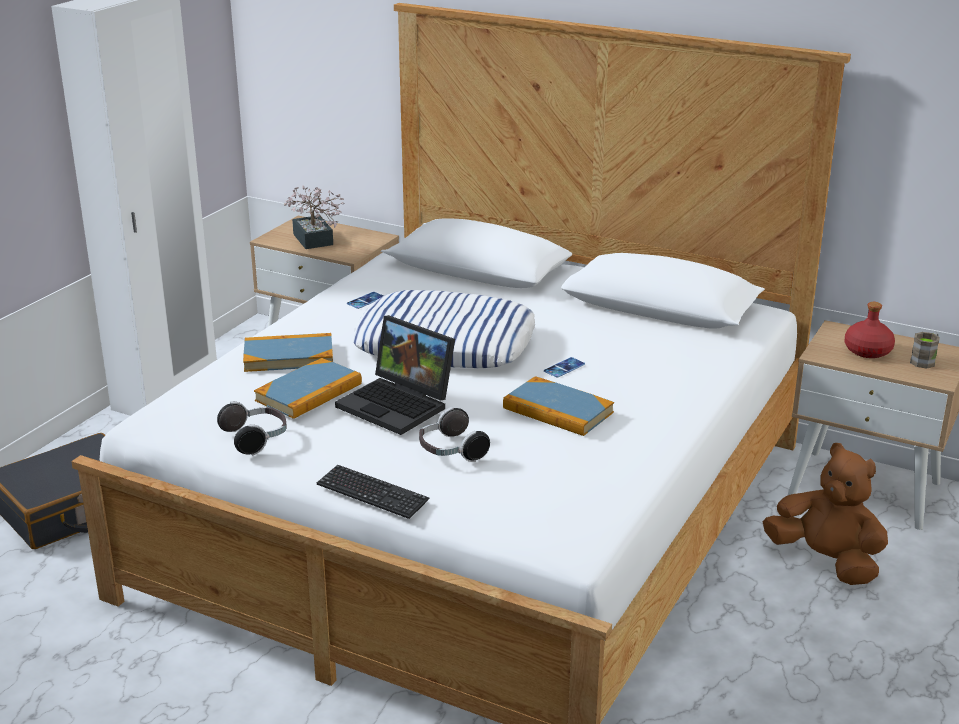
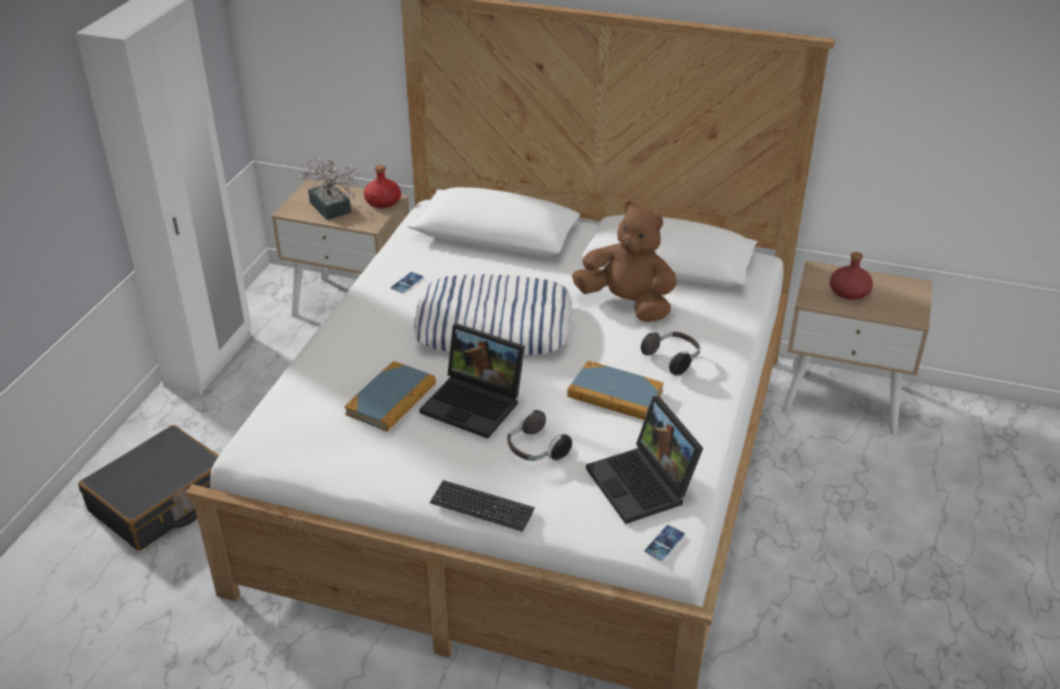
camera: 10 degrees left, 10 degrees up
(256, 439) = (359, 457): headphones -> headphones (672, 359)
(288, 356) = (358, 357): book -> none
(370, 238) = (383, 201): none -> red bottle
(561, 492) = (644, 485): none -> laptop
(564, 368) = (606, 344): phone -> phone (664, 543)
(825, 561) = (827, 476): brown plush toy -> brown plush toy (627, 304)
(925, 360) = (898, 297): brown mug -> none

